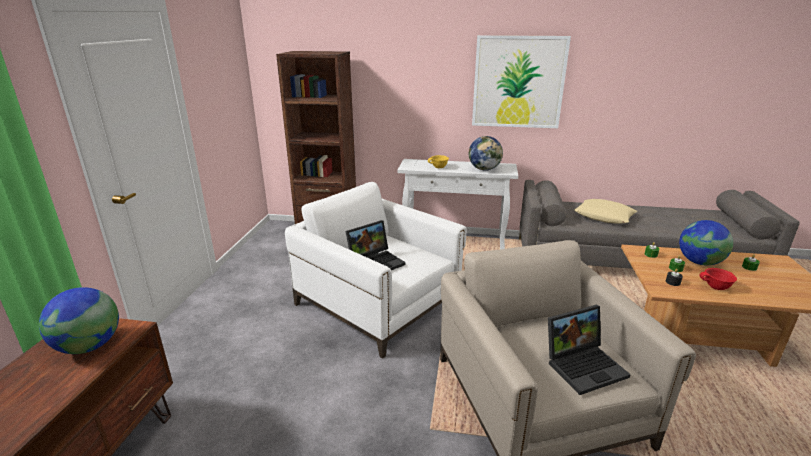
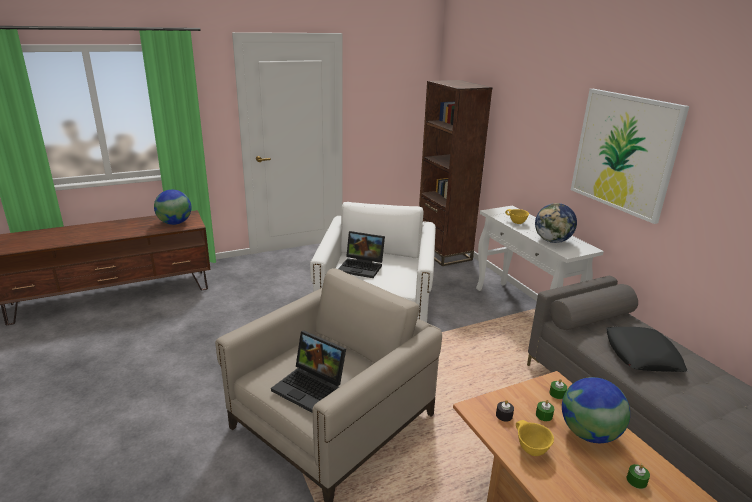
camera: 55 degrees right, 0 degrees up
(604, 216) = (642, 355): beige pillow -> black pillow
(715, 287) = (531, 449): red bowl -> yellow bowl

